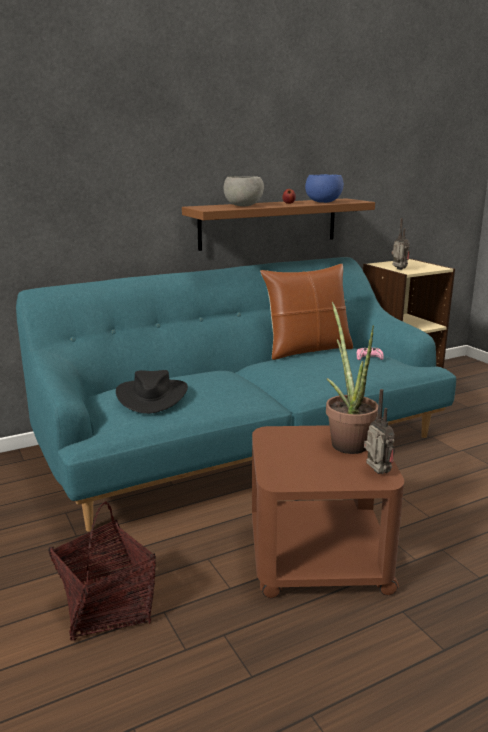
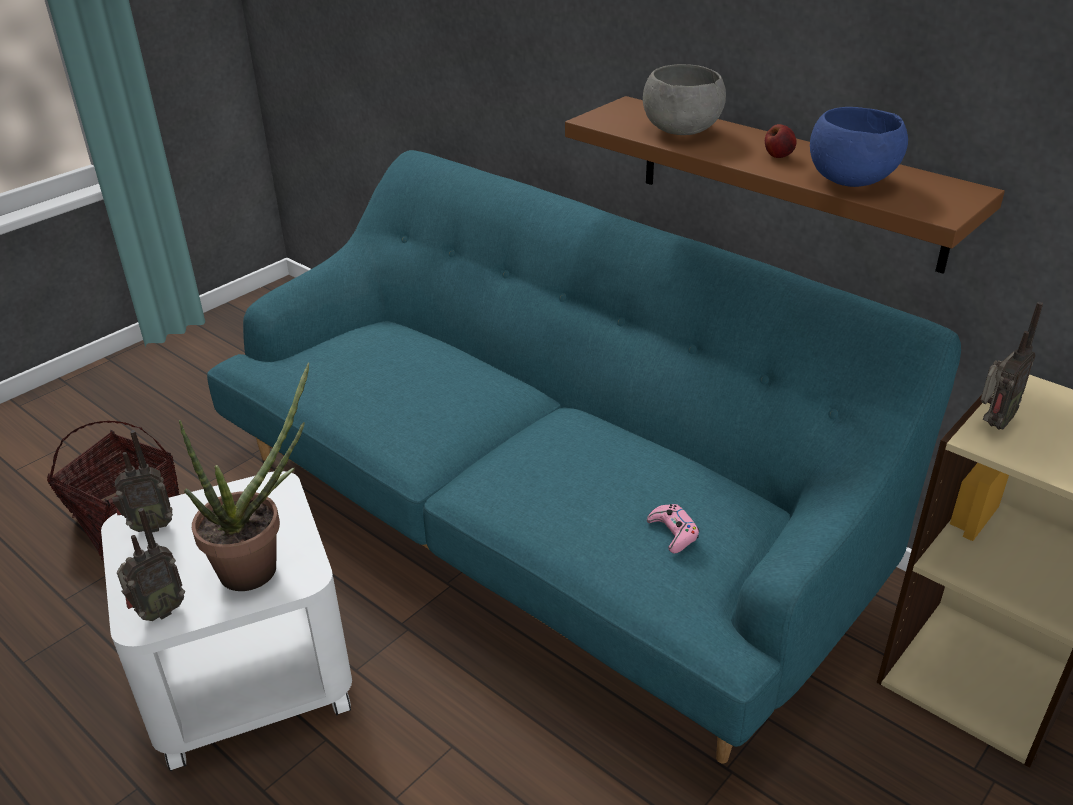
camera: 70 degrees right, 15 degrees up
(152, 396) = (364, 360): black hat -> none
(285, 473) = (150, 526): none -> radio
(307, 350) = (671, 450): brown pillow -> none
(317, 557) = (247, 672): brown side table -> white side table

